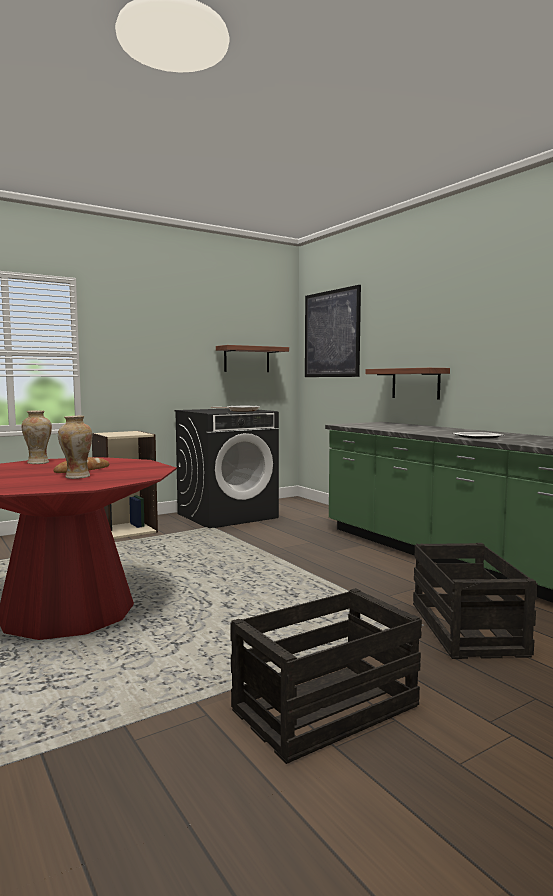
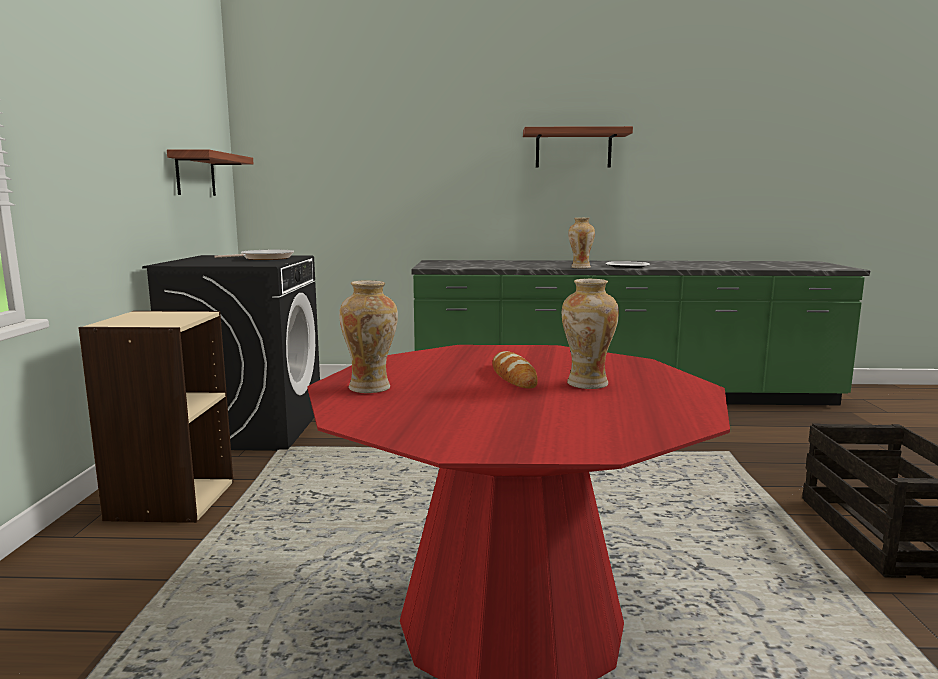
camera: 55 degrees left, 5 degrees up
(331, 334) = (312, 142): picture -> none
(415, 383) = (472, 212): shelf -> shelf (573, 149)
(431, 433) = (580, 267): none -> vase
(466, 628) = (744, 441): crate -> none

